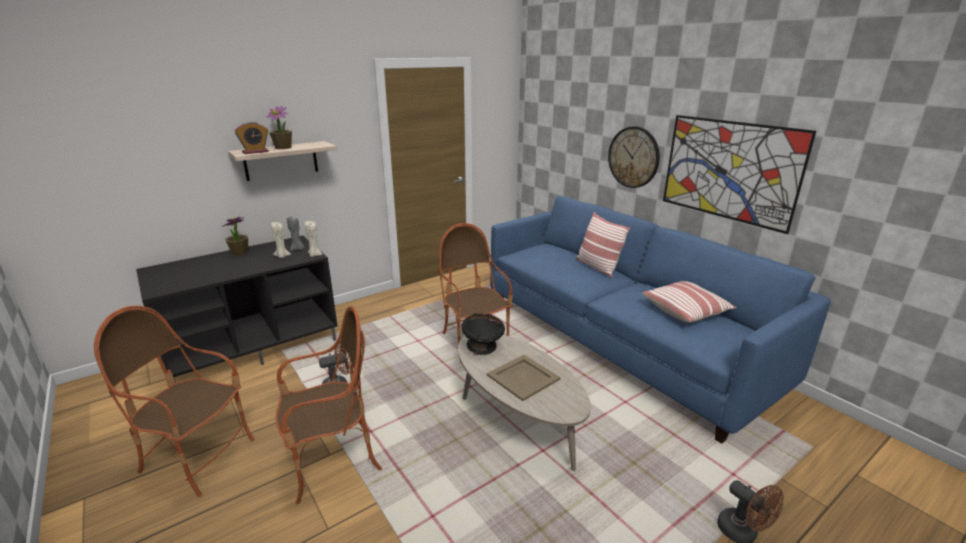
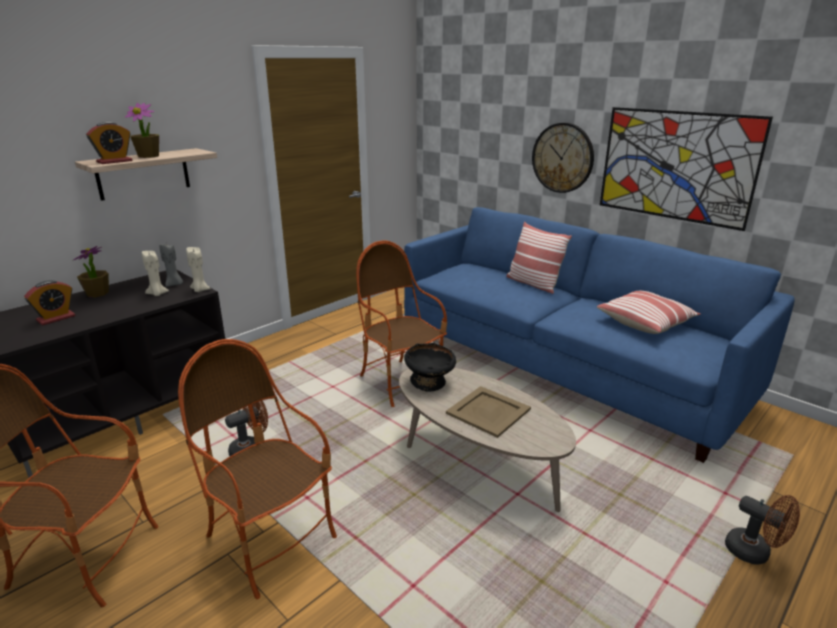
camera: 10 degrees left, 0 degrees up
(203, 271) = (56, 318): none -> alarm clock
(333, 462) = (270, 540): armchair -> armchair turned 105 degrees counterclockwise

